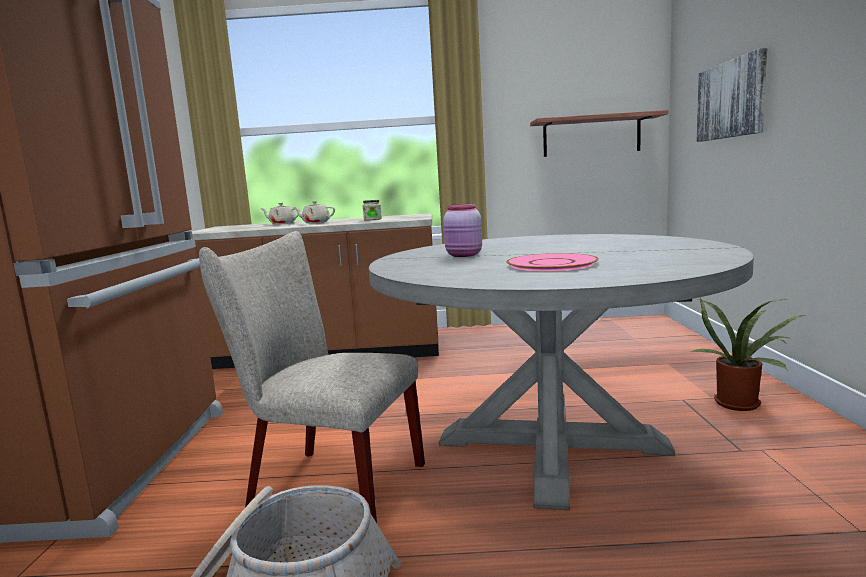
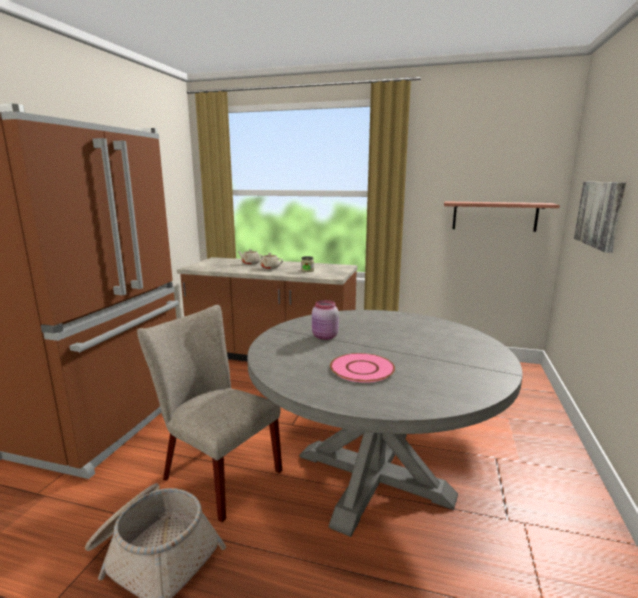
camera: 15 degrees right, 5 degrees up
(740, 403) = (539, 472): potted plant -> none

